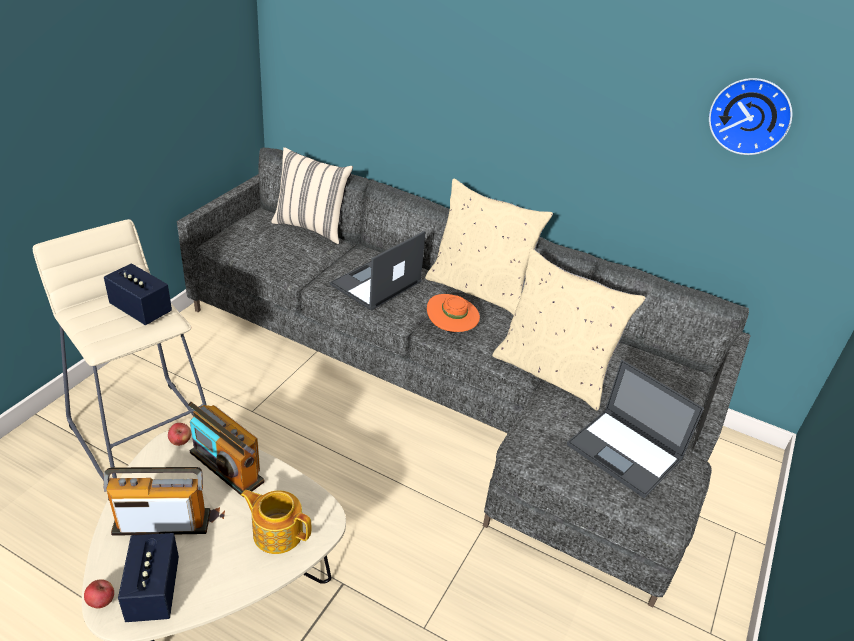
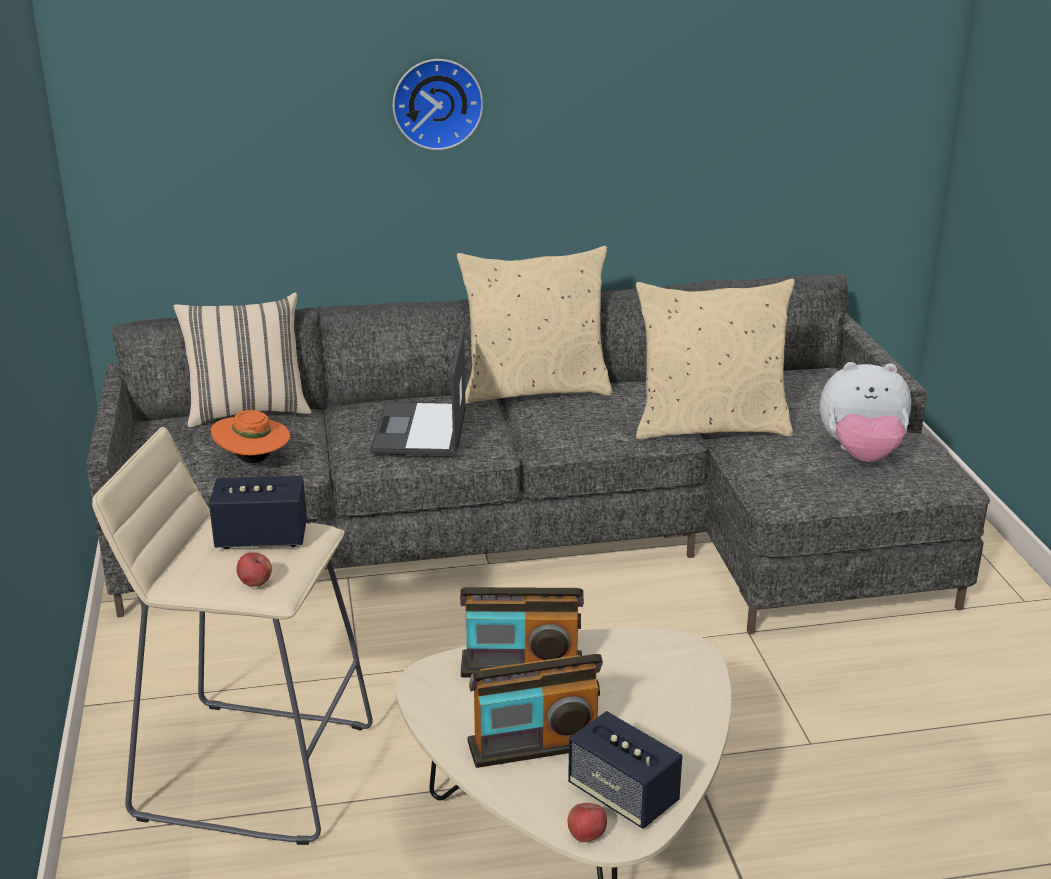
camera: 35 degrees left, 10 degrees down
(162, 522) = (535, 745): radio -> radio turned 150 degrees counterclockwise
(180, 441) = (433, 674): apple -> apple (255, 583)
(277, 532) = (660, 683): teapot -> none
(451, 329) = (564, 434): orange hat -> orange hat (253, 461)
(625, 453) = (861, 454): laptop -> plush toy
(750, 115) = (780, 59): wall clock -> wall clock (437, 103)

